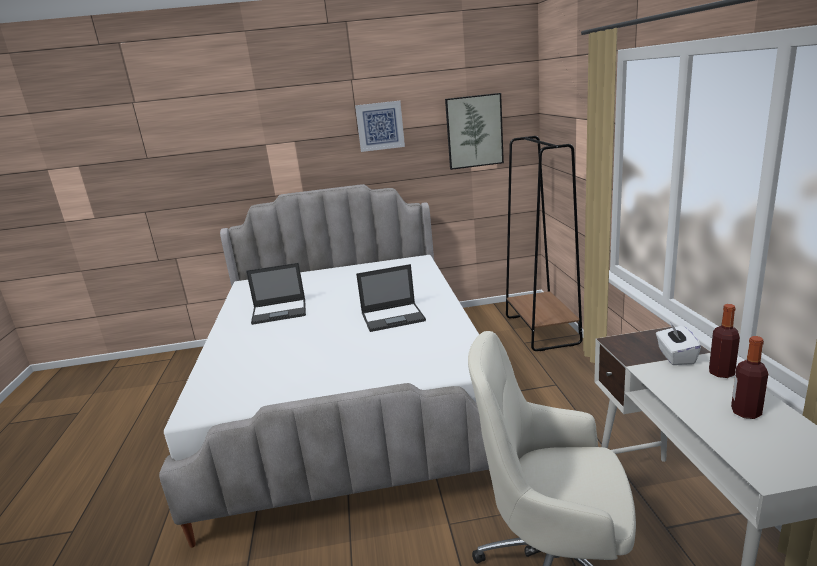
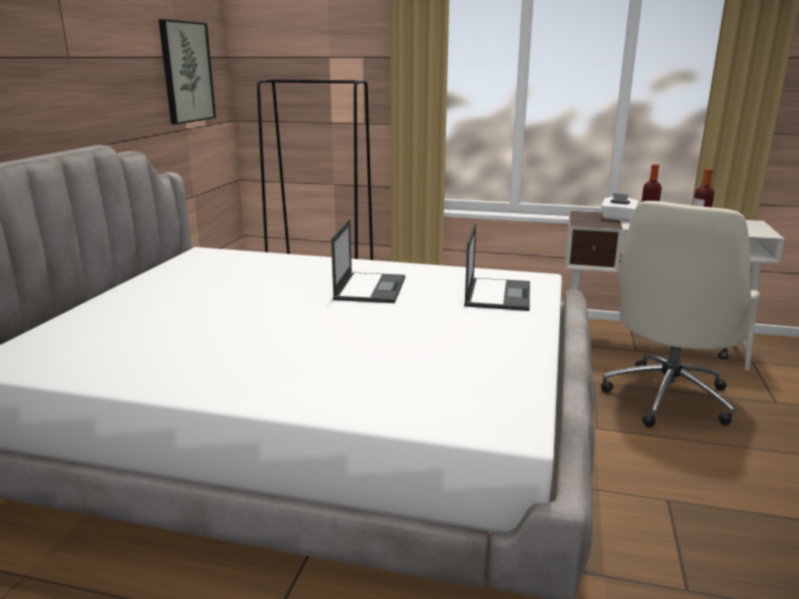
camera: 70 degrees left, 0 degrees up
(280, 311) = (221, 343): laptop -> laptop (497, 294)
(380, 126) = (96, 48): picture -> none

